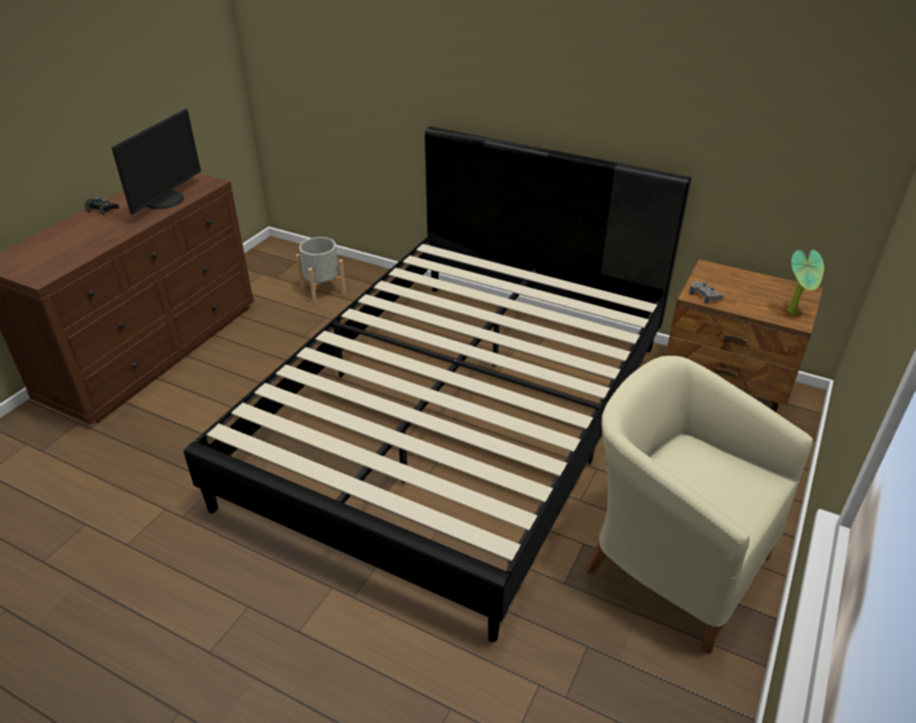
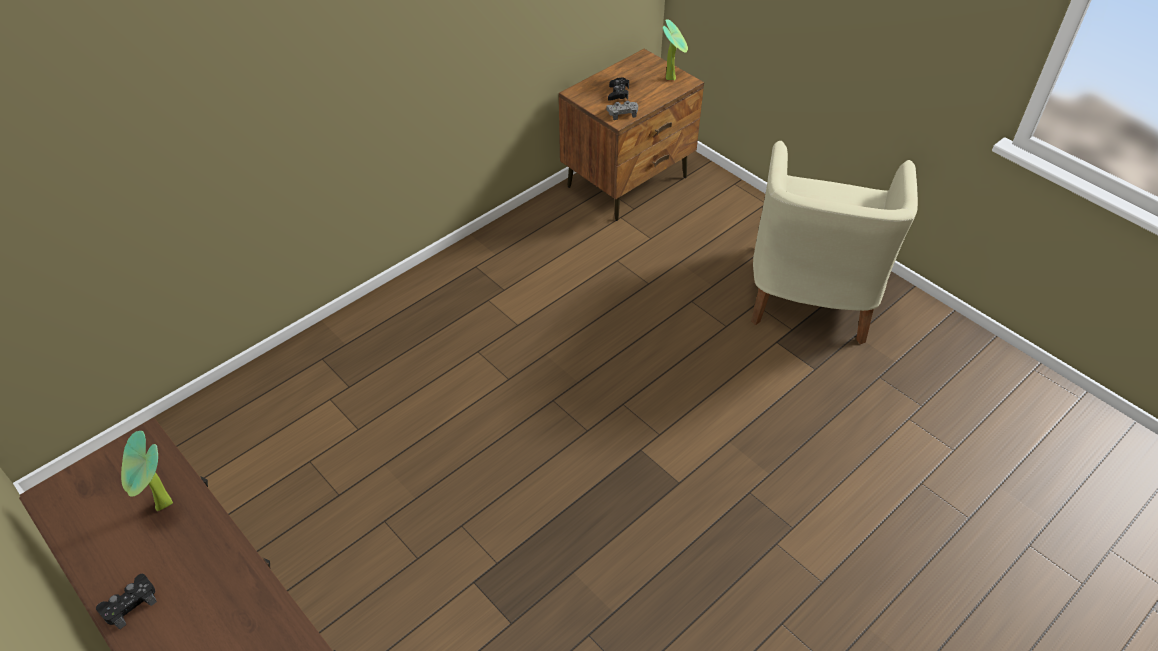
camera: 70 degrees left, 10 degrees up
(166, 200) = (163, 508): monitor -> potted plant
(323, 290) = (239, 451): grey planter -> none
(459, 419) = (579, 379): black bed -> none
(672, 562) = (811, 295): beige armchair -> beige armchair turned 45 degrees counterclockwise
(732, 288) = (618, 93): none -> black game controller

